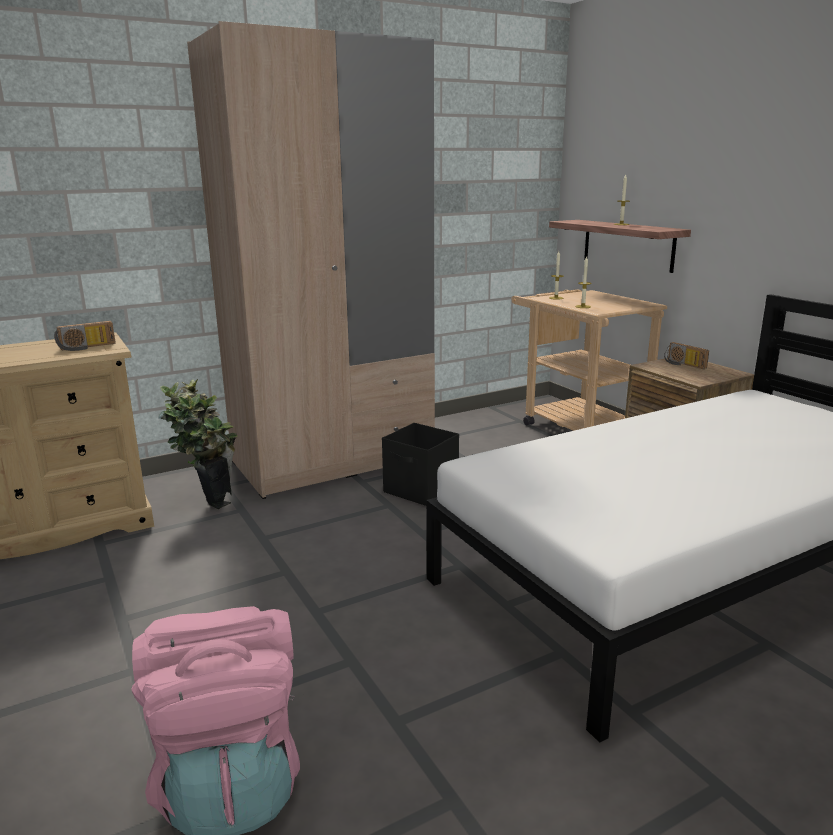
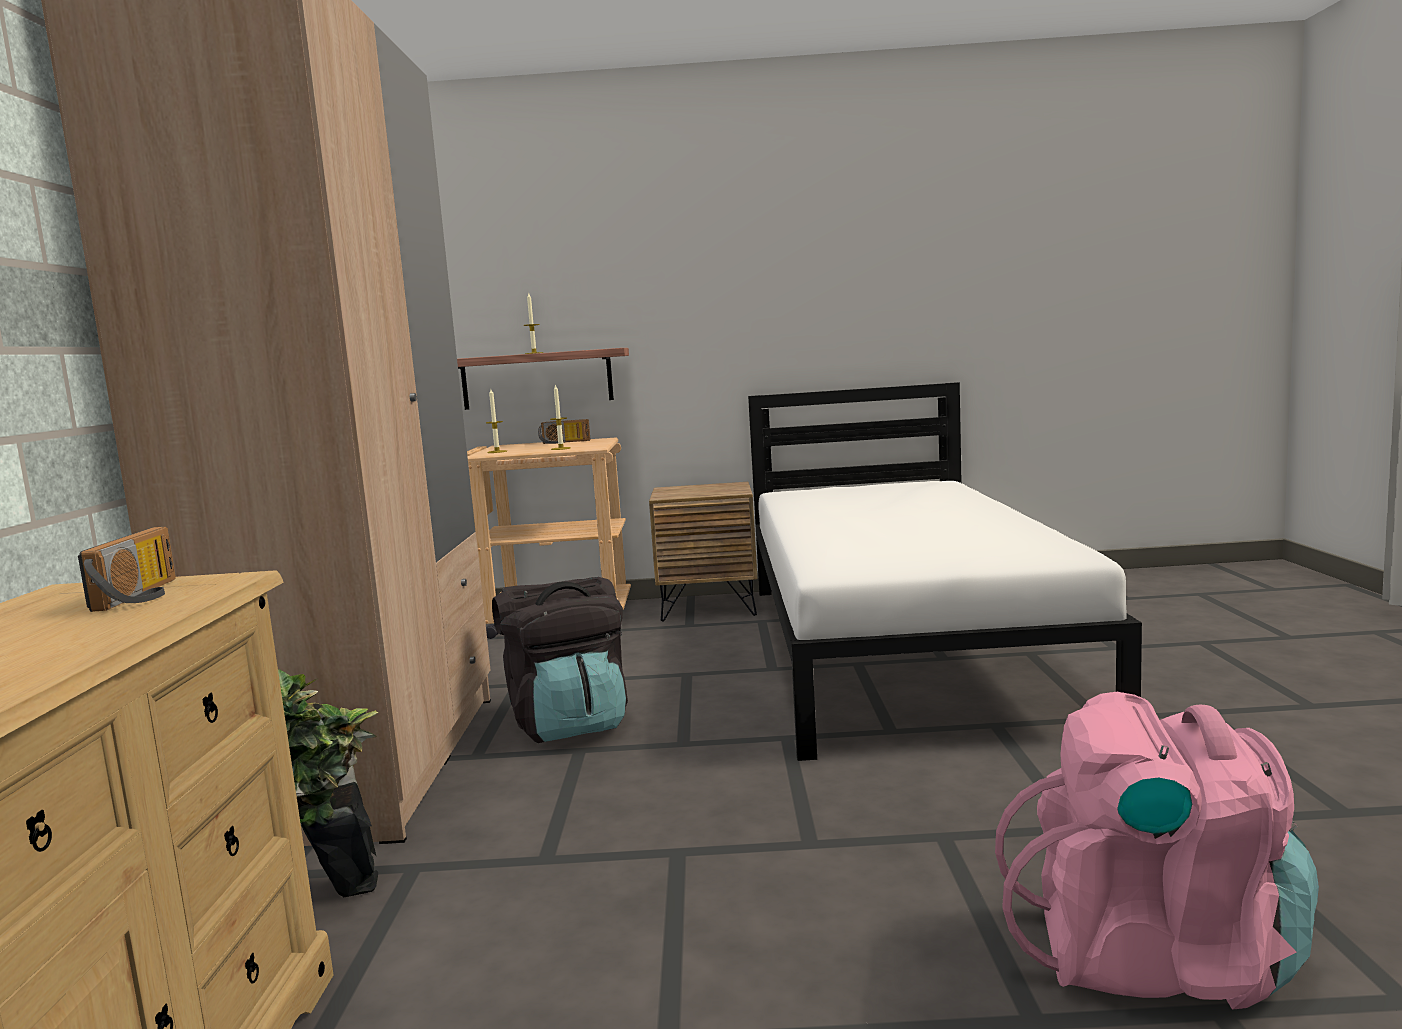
camera: 60 degrees left, 10 degrees down
(421, 490) = (569, 724): black storage box -> black backpack
(683, 364) = (684, 490): radio -> radio (564, 442)

